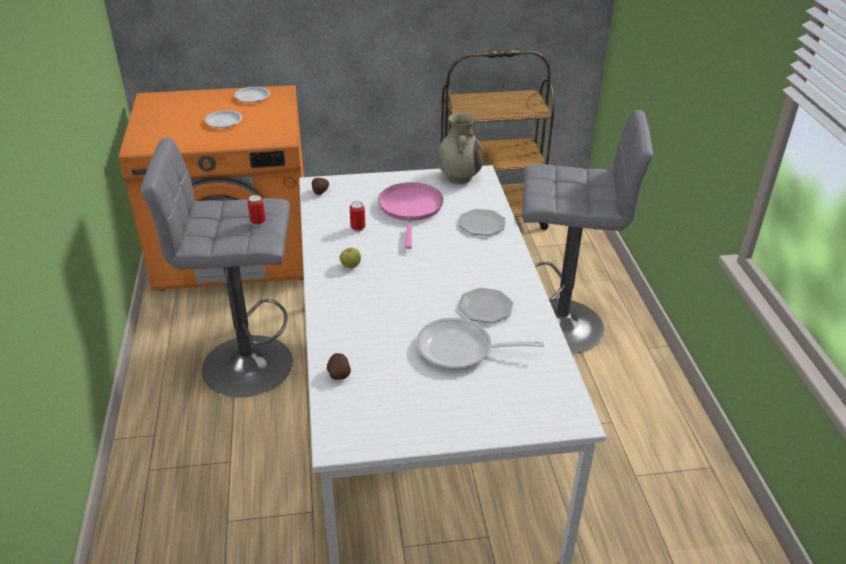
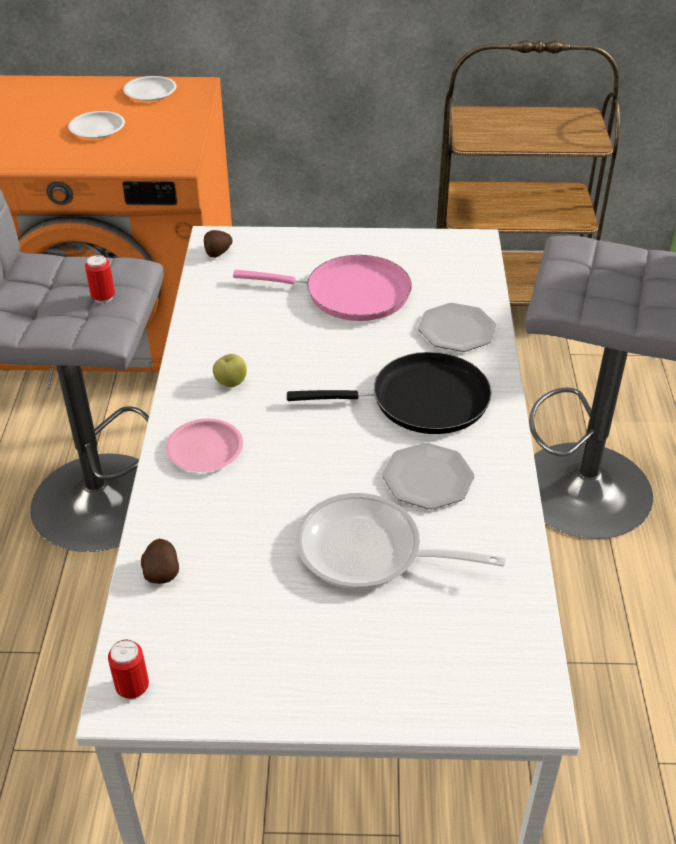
camera: 10 degrees right, 5 degrees up
(345, 305) = (204, 450): none -> pink plate
(358, 228) = (259, 319): can -> can (133, 688)
(410, 209) = (349, 293): pink frying pan -> pink frying pan turned 90 degrees clockwise
(459, 176) = (440, 245): beige vase -> none
(470, 265) = (421, 400): none -> black frying pan

